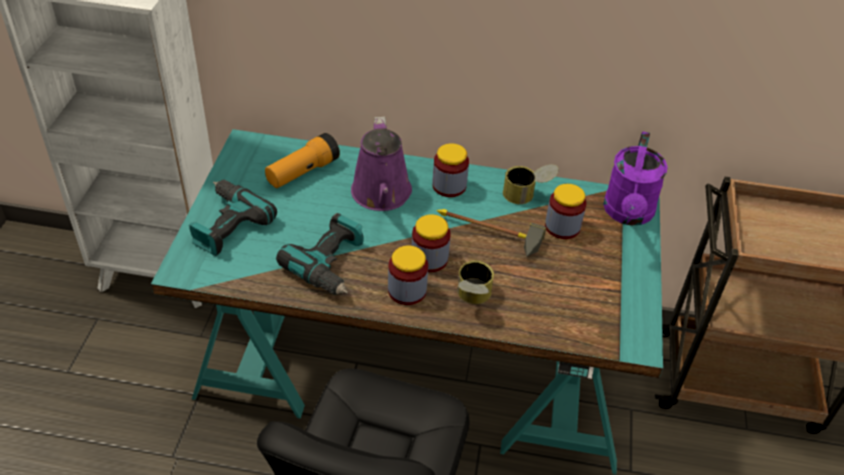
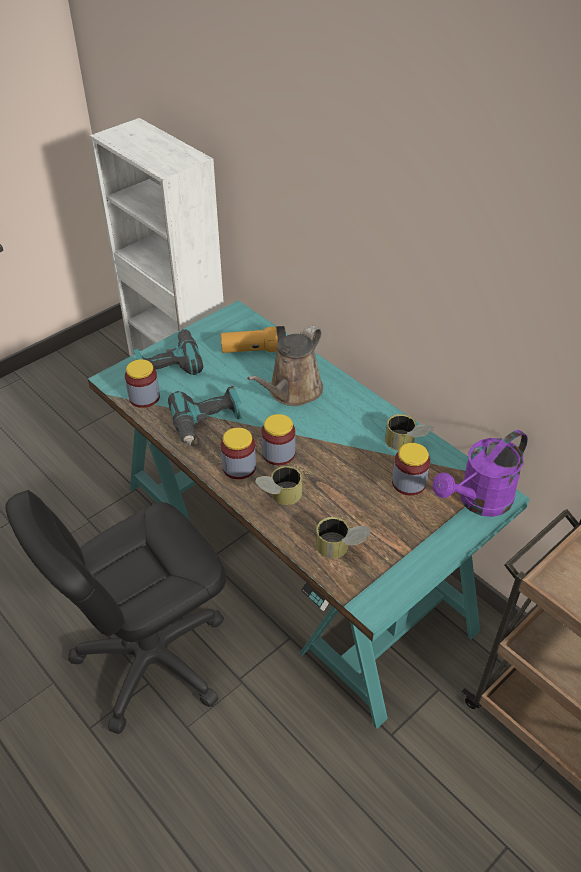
camera: 40 degrees right, 0 degrees up
(382, 195) = (292, 392): purple watering can -> brown watering can
(449, 186) = (350, 408): jar -> jar (144, 397)
(485, 235) = (339, 457): hammer -> none
(569, 314) = (341, 550): none -> can

